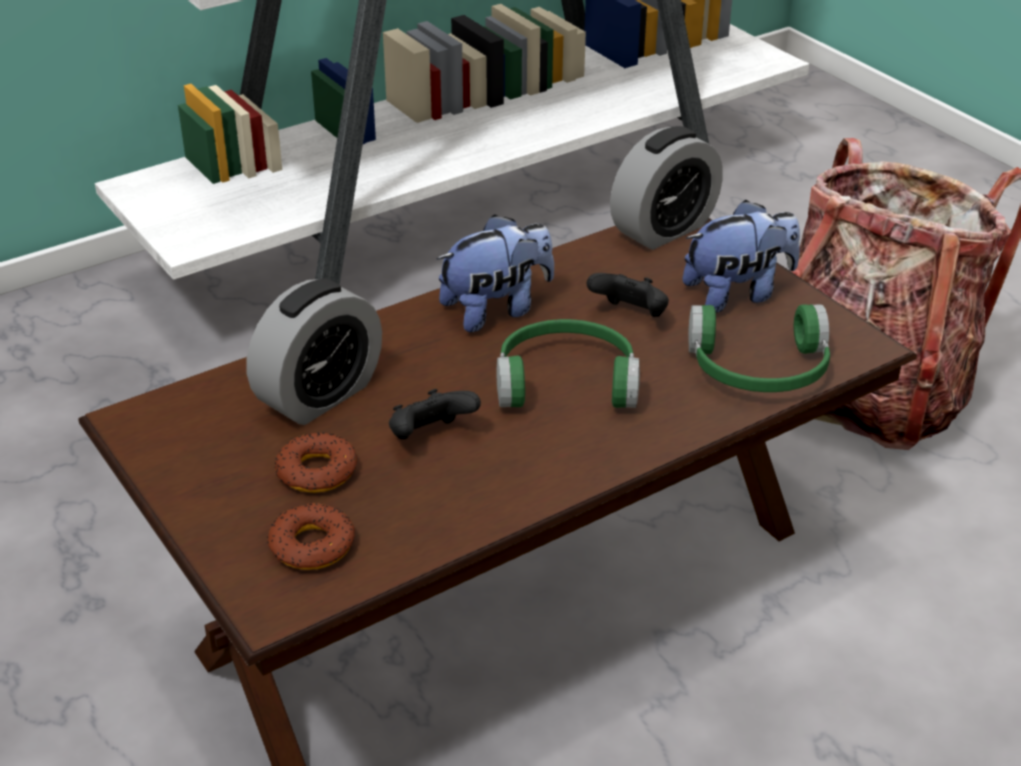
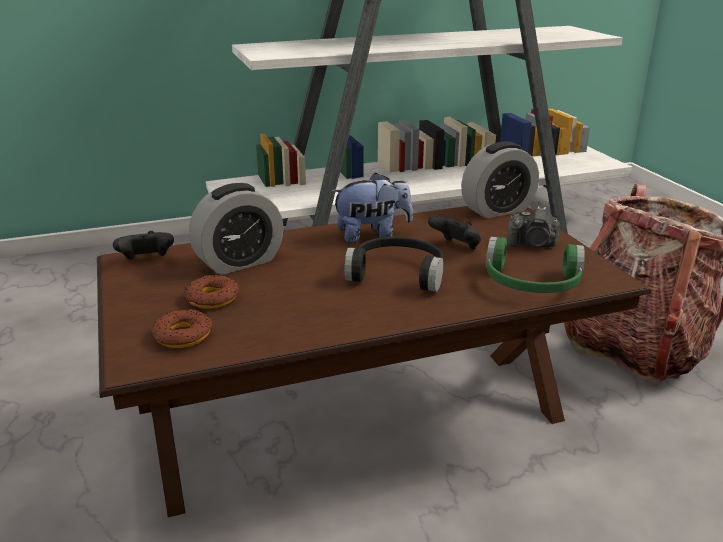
camera: 15 degrees right, 10 degrees down
(430, 437) = (293, 290): black game controller -> black game controller (147, 261)
(566, 380) = (397, 273): green headphones -> black headphones
(737, 294) = (533, 244): plush toy -> camera

